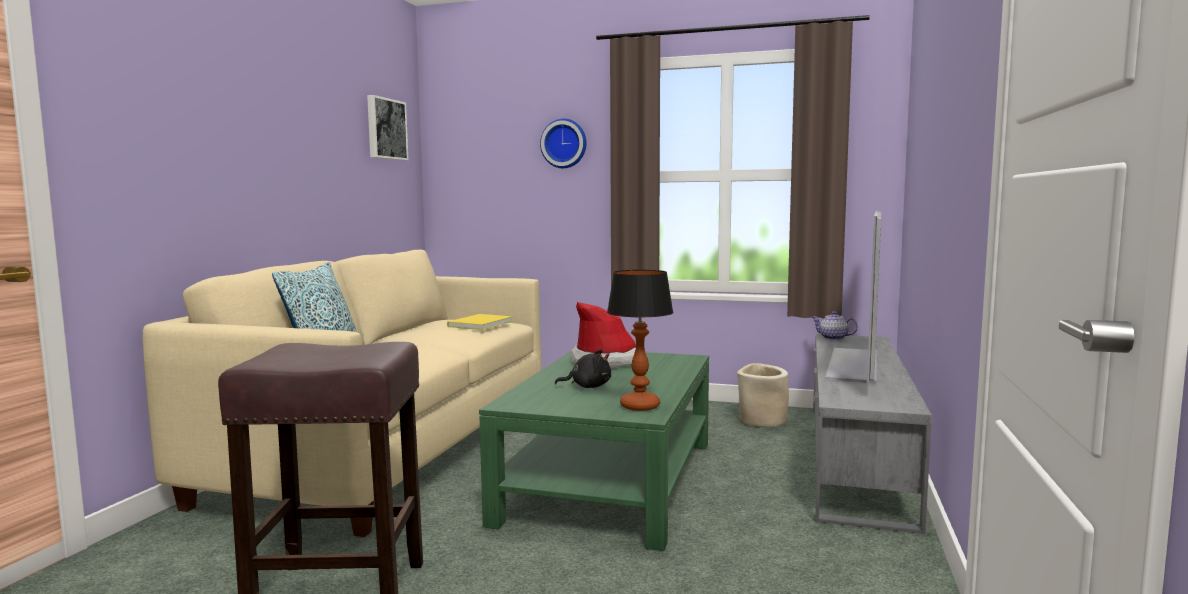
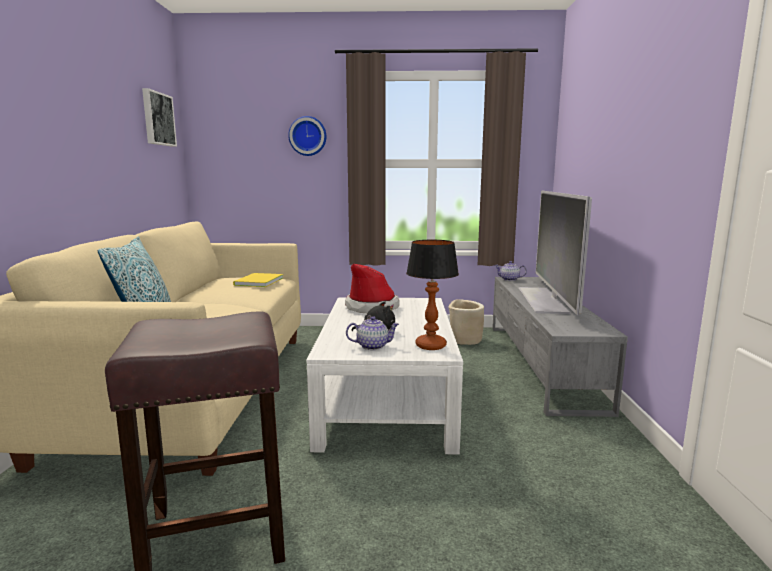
camera: 15 degrees left, 5 degrees up
(568, 402) = (373, 346): none -> teapot
(611, 479) = (387, 397): green coffee table -> white coffee table

